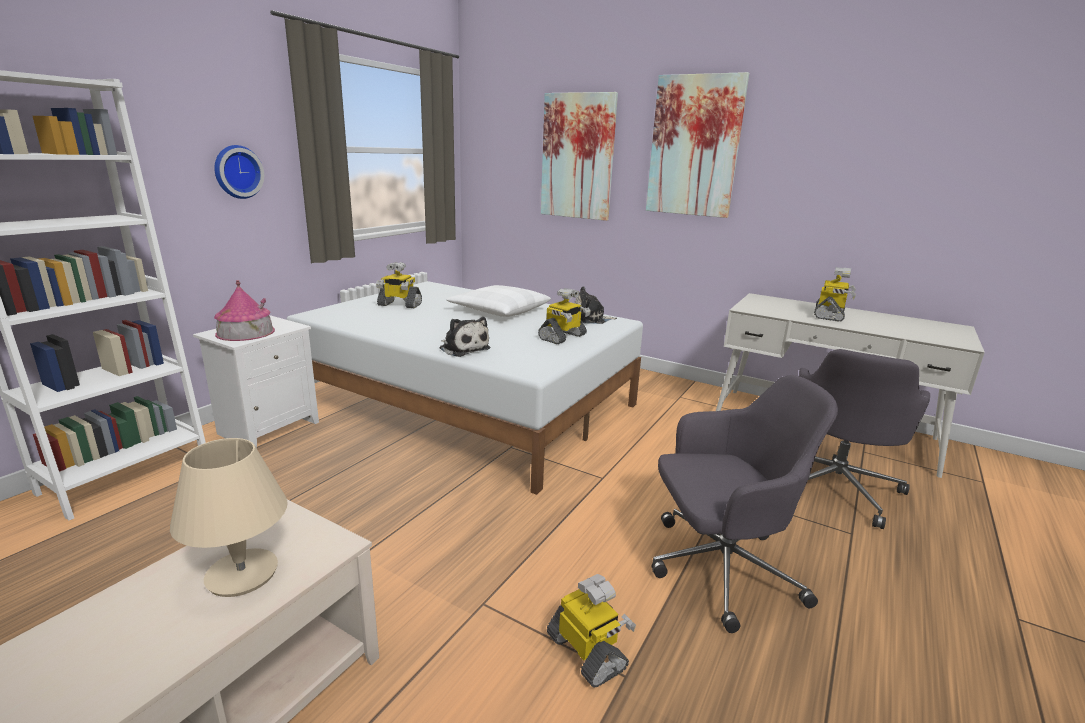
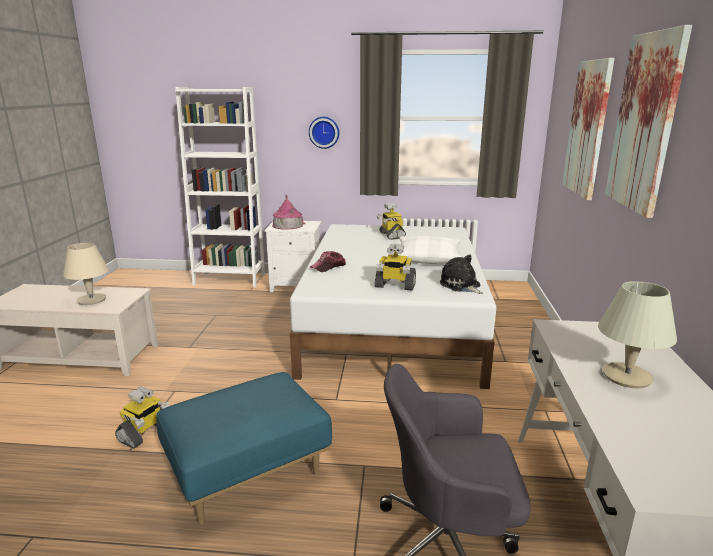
camera: 65 degrees right, 0 degrees up
(463, 348) = (328, 267): plush toy -> cap
(719, 569) = (247, 475): grey office chair -> blue ottoman
(829, 315) = (627, 376): toy robot -> beige table lamp

